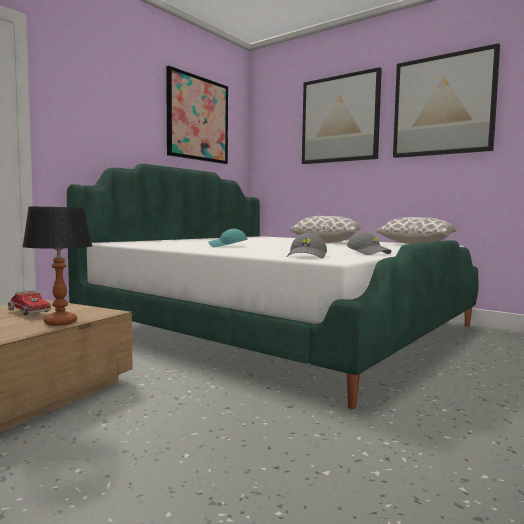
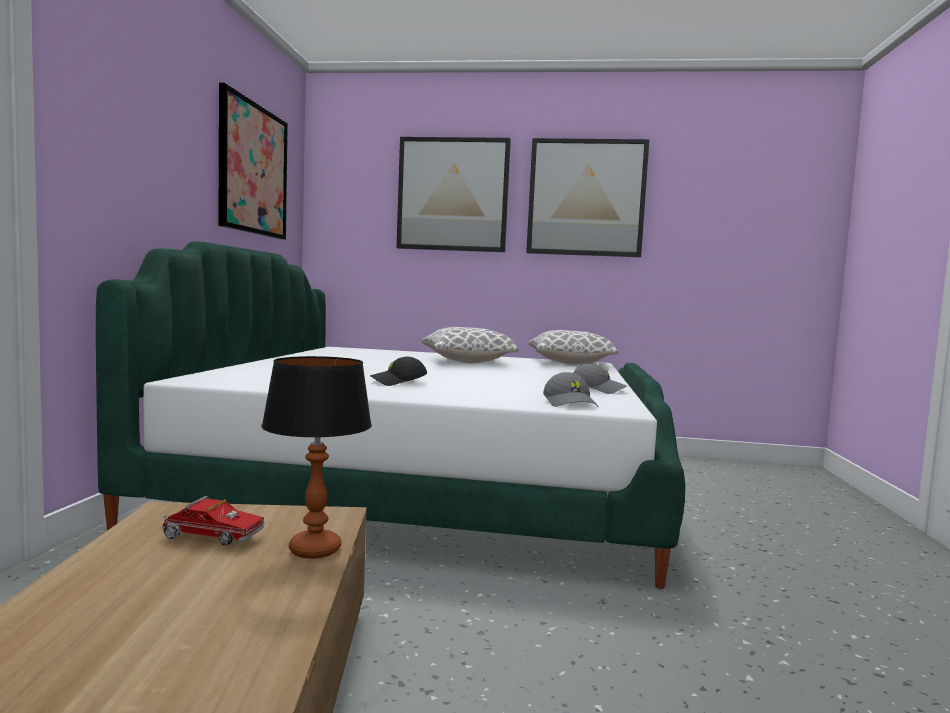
camera: 30 degrees left, 0 degrees up
(227, 246) = (398, 382): turquoise cap -> black cap

